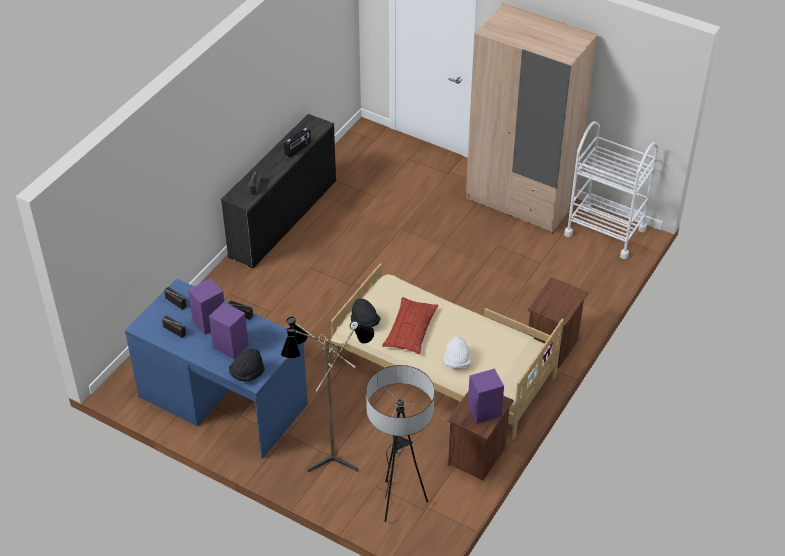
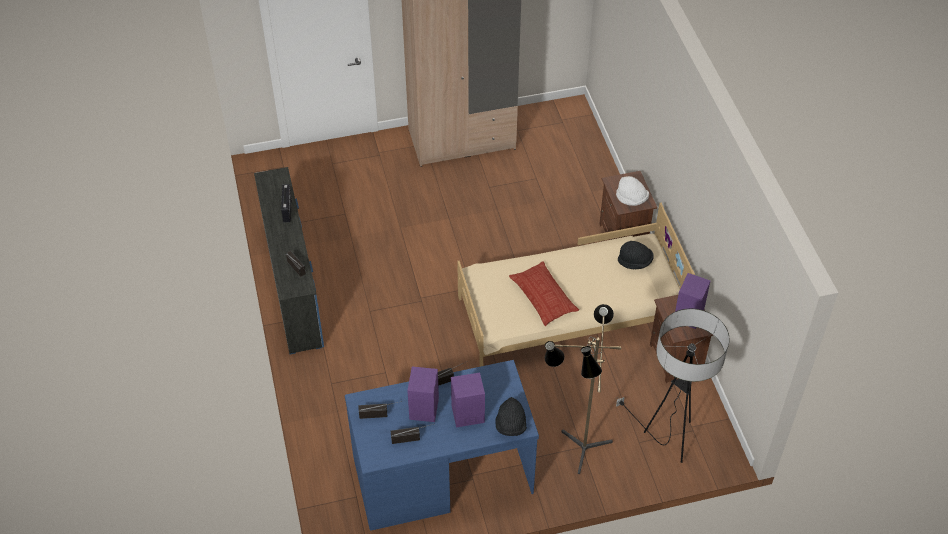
camera: 45 degrees left, 5 degrees up
(284, 218) = (293, 286): black dresser -> blue dresser
(365, 322) = (503, 318): black hat -> black hat (635, 262)
(456, 361) = (607, 295): white hat -> white hat (631, 199)
(605, 232) = (550, 122): white cart -> none

